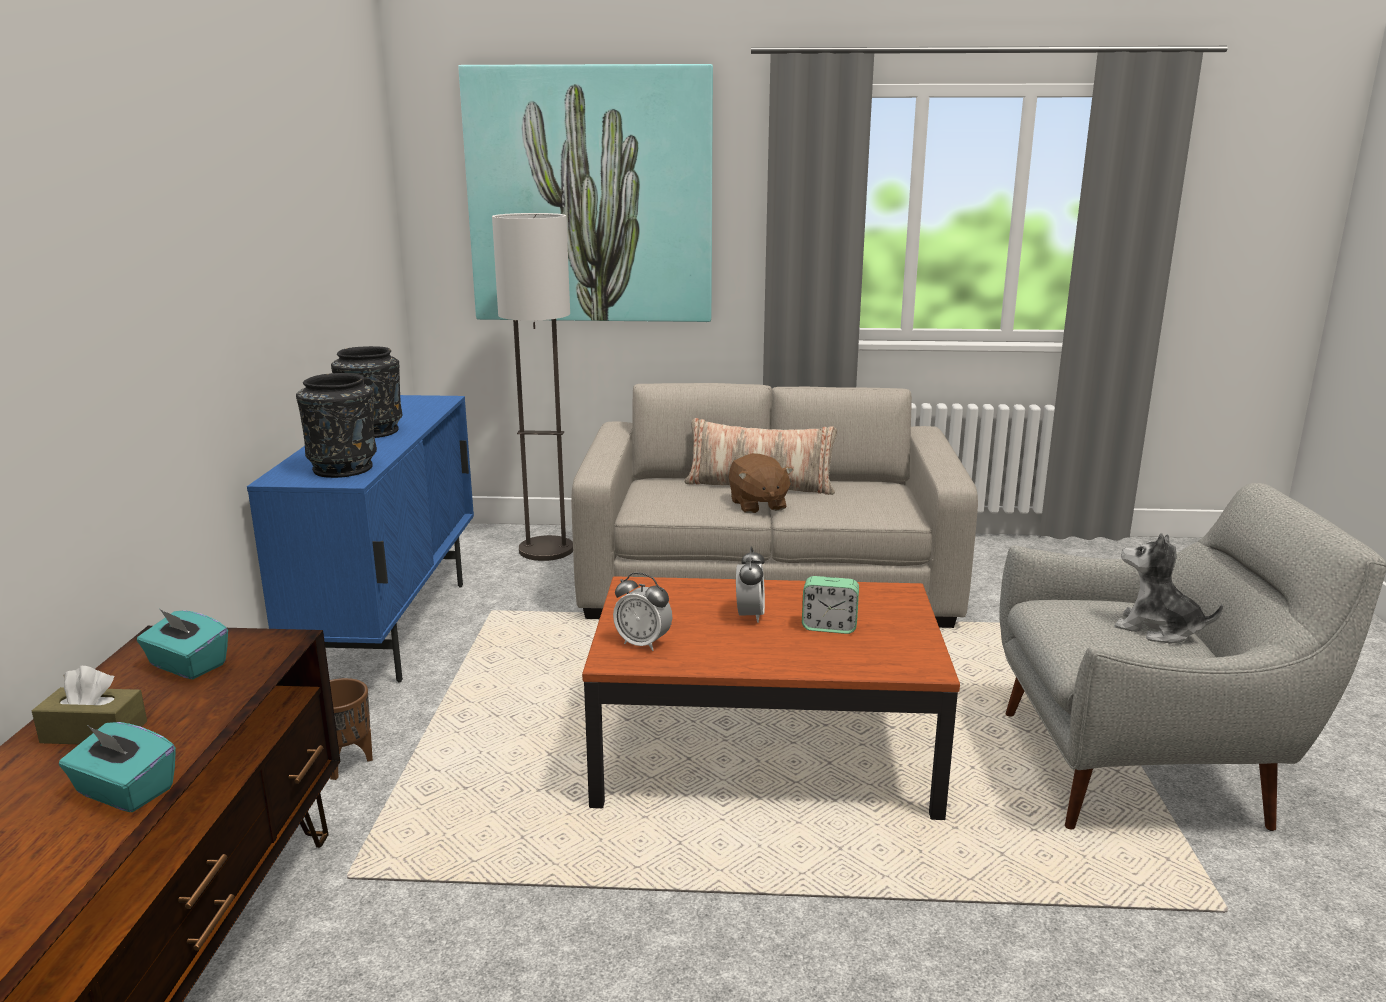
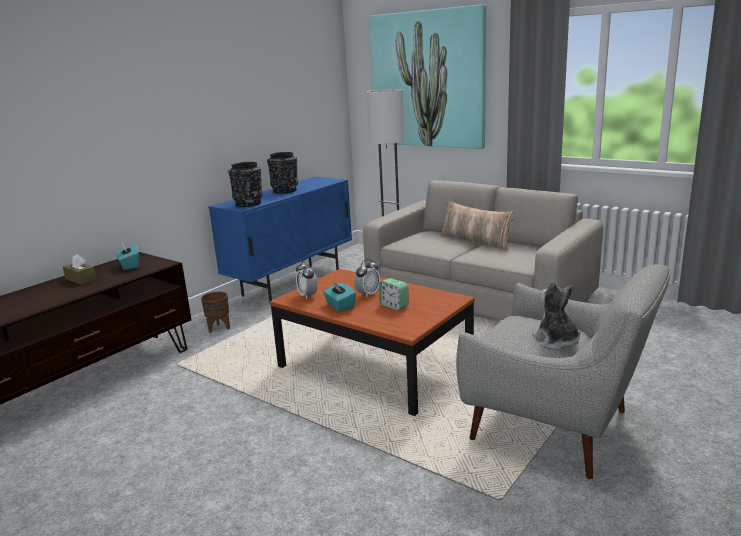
camera: 35 degrees right, 0 degrees up
(124, 792) = (63, 296): turquoise tissue box -> turquoise tissue box (340, 306)
(757, 505) = (457, 249): brown plush toy -> none

